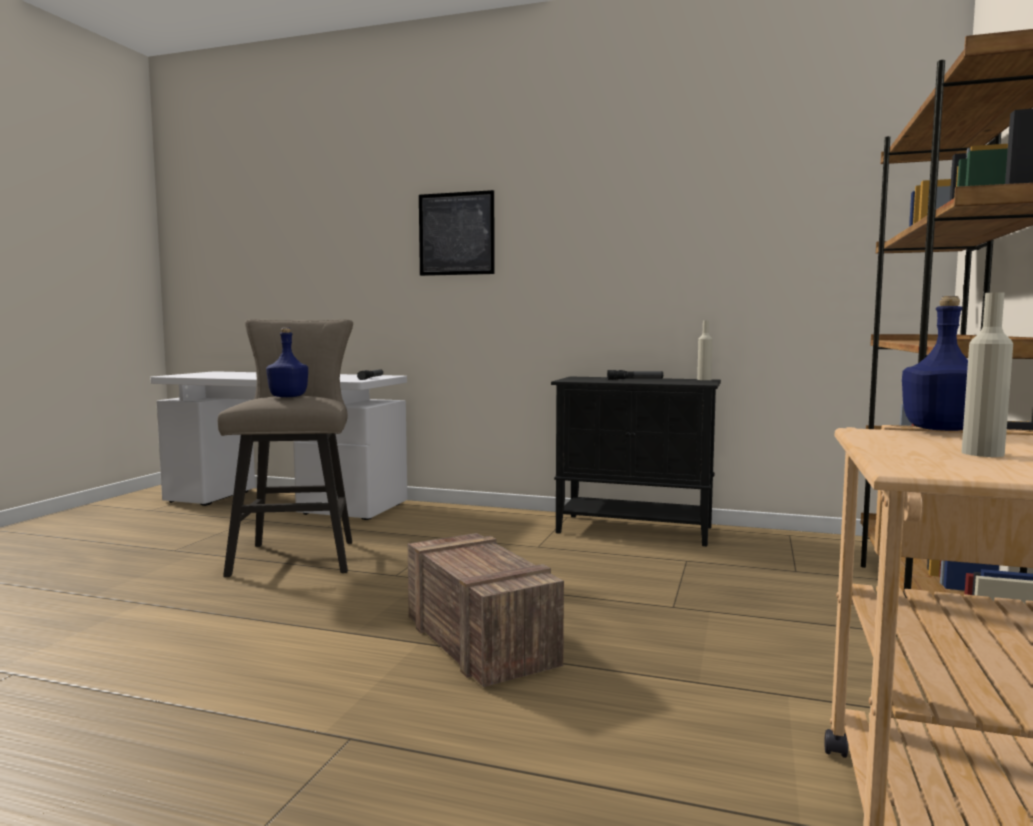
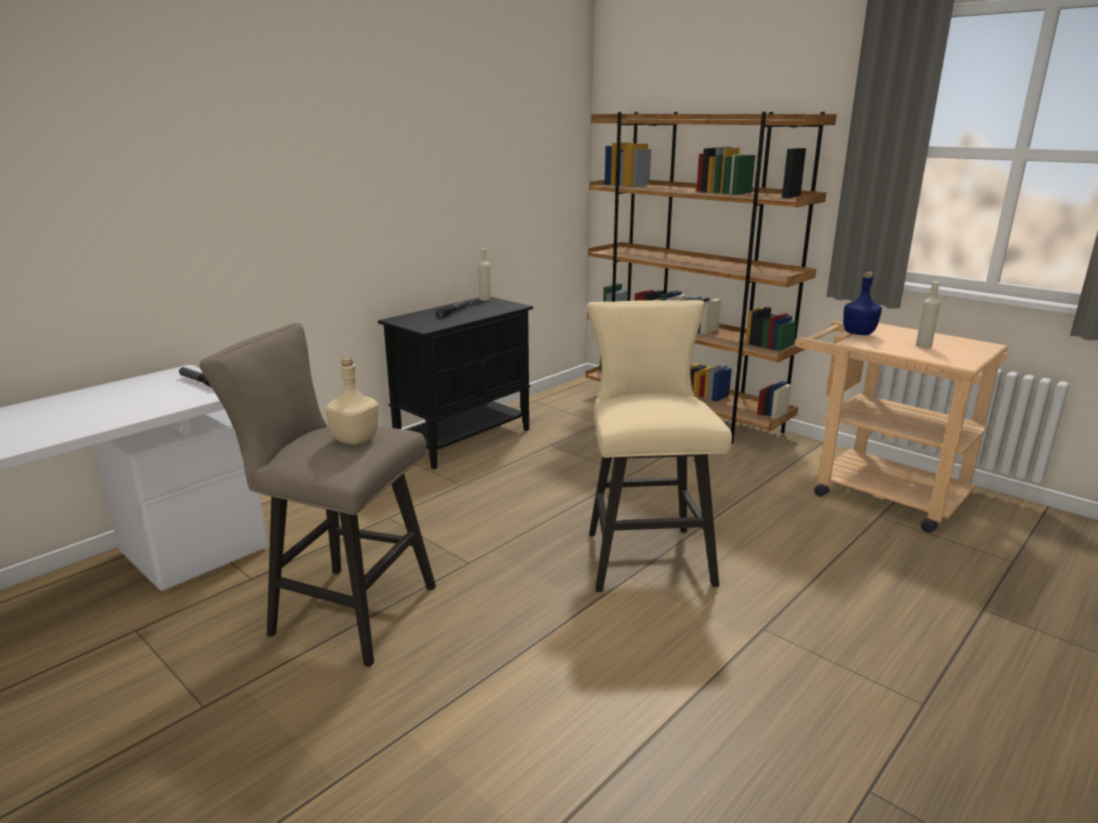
camera: 65 degrees left, 15 degrees up
(288, 397) = (354, 439): blue bottle -> beige bottle
(456, 234) = (227, 172): picture -> none
(482, 643) = (645, 553): crate -> beige stool

